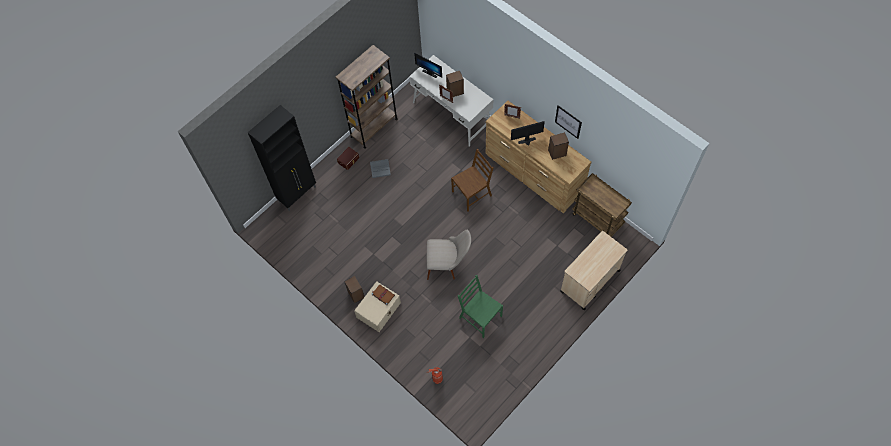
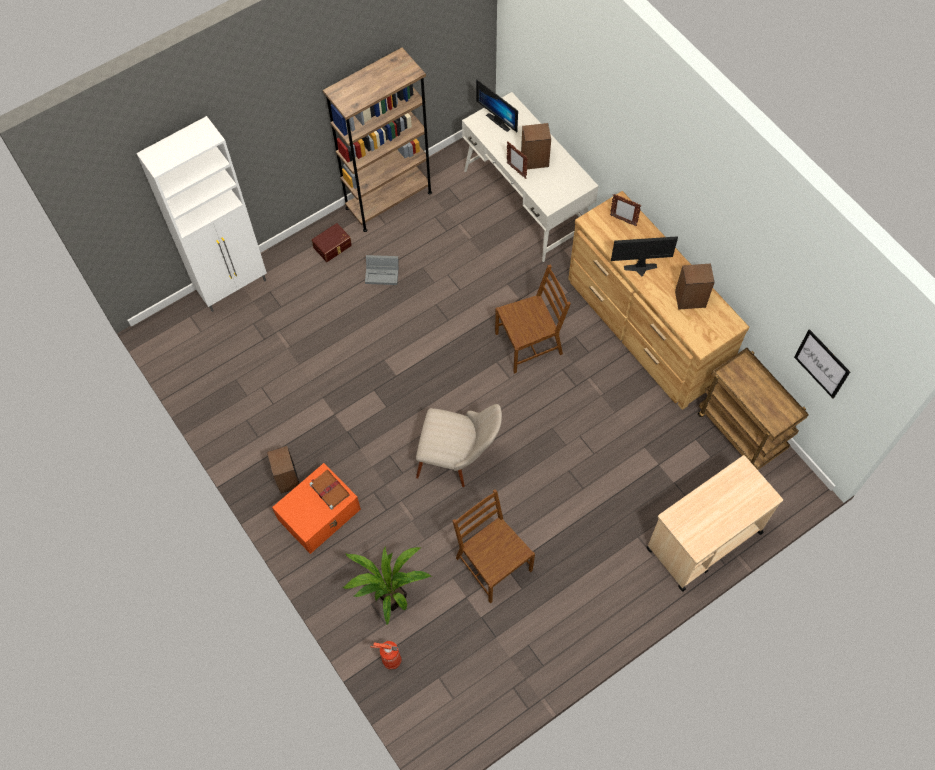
camera: 10 degrees right, 0 degrees up
(298, 194) = (234, 286): black cabinet -> white cabinet
(379, 310) = (320, 514): beige storage box -> orange storage box
(429, 346) = (391, 597): none -> potted plant
(479, 317) = (492, 564): green chair -> brown chair
(568, 121) = (720, 245): picture -> picture (822, 363)

